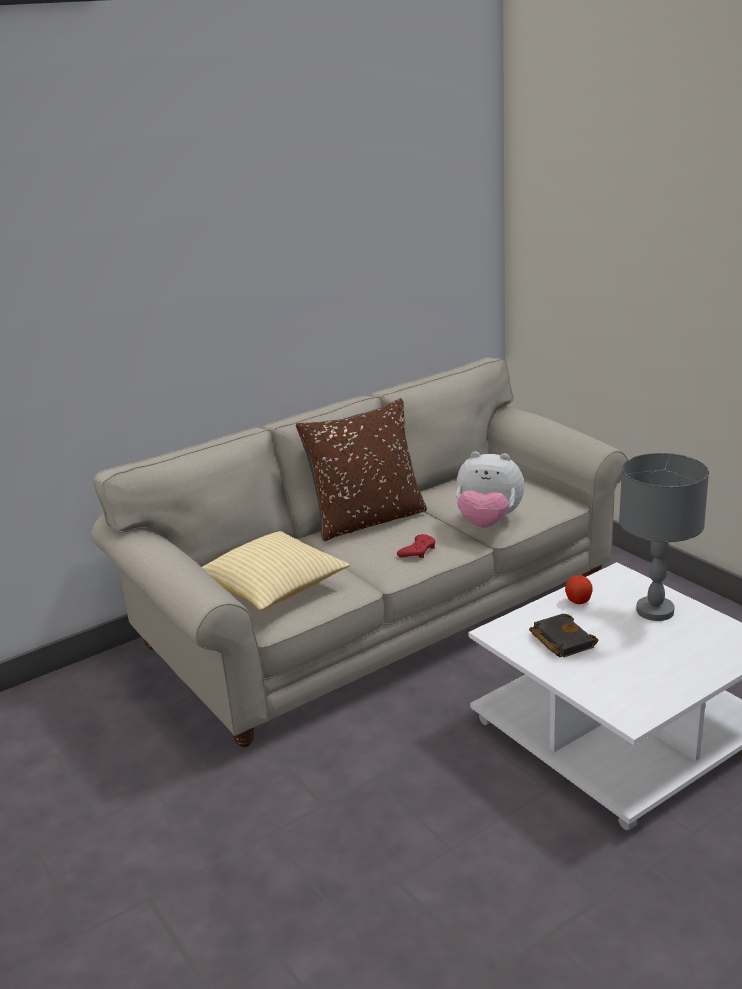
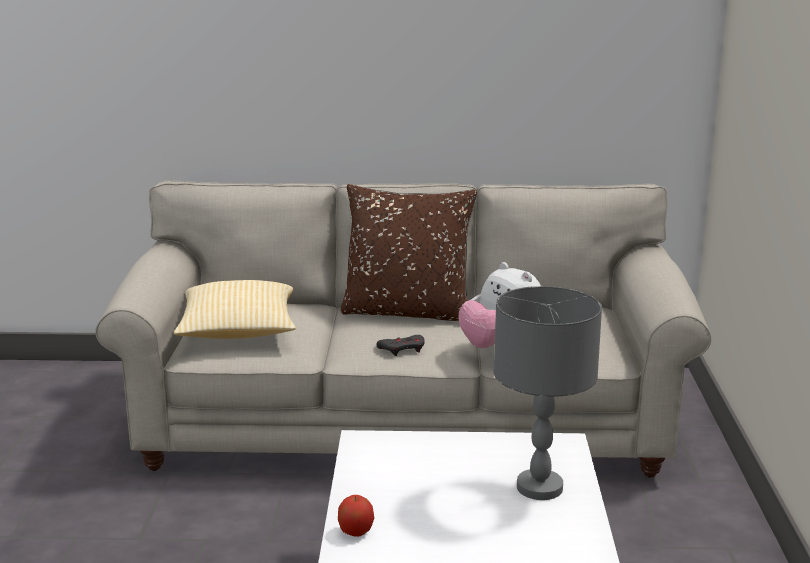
camera: 35 degrees right, 5 degrees down
(418, 551) = (402, 349): red game controller -> grey game controller
(560, 640) = (404, 470): black book -> none
(578, 601) = (481, 448): apple -> apple (356, 532)

